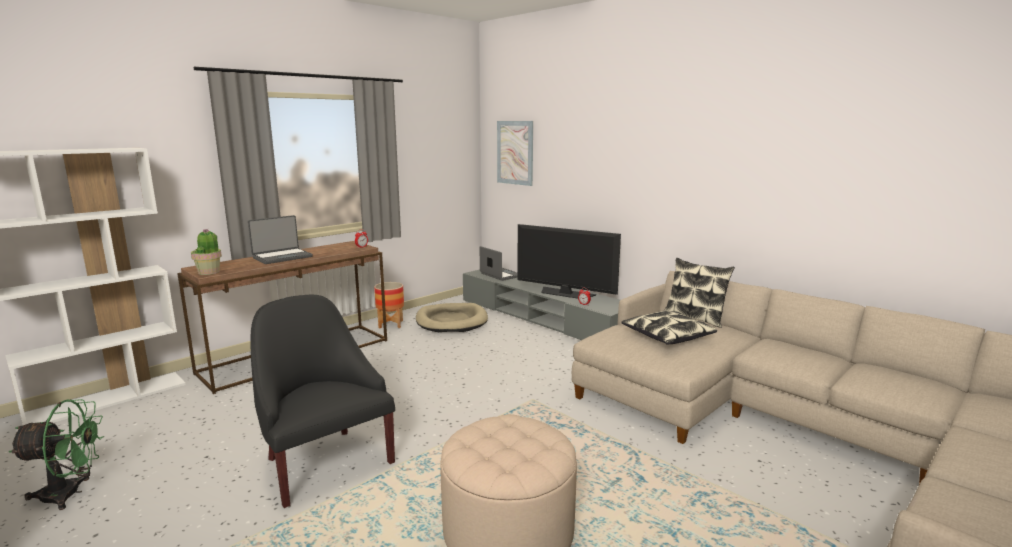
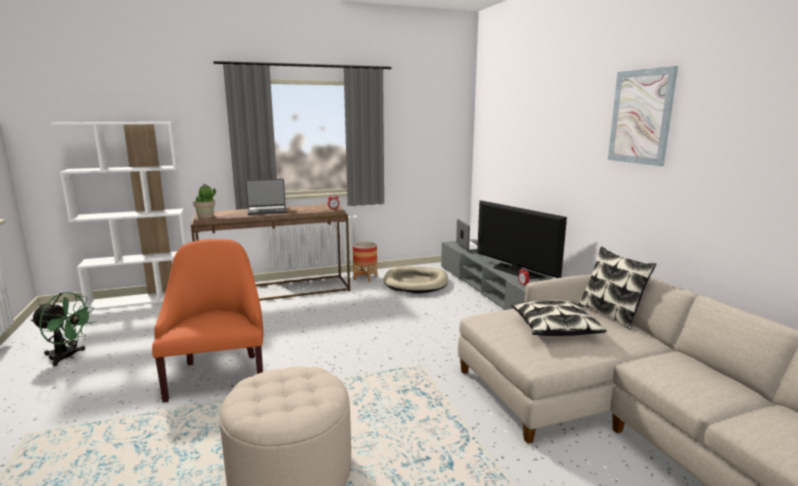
camera: 25 degrees right, 0 degrees up
(324, 462) = (218, 375): black armchair -> orange armchair
(515, 152) = (496, 133): picture -> picture (640, 117)

